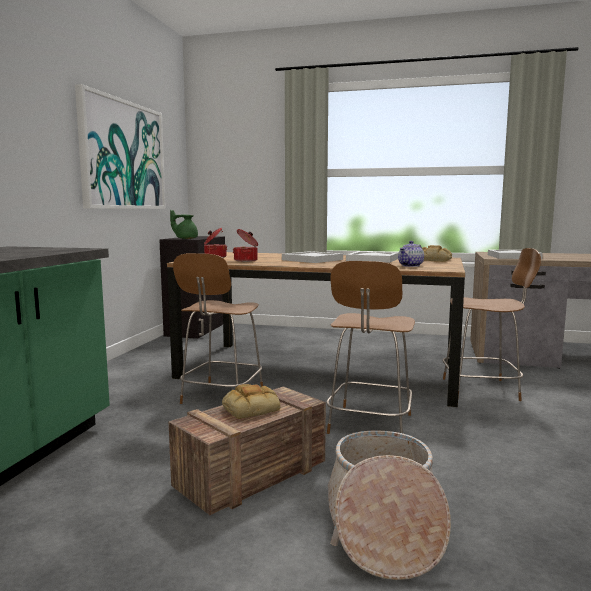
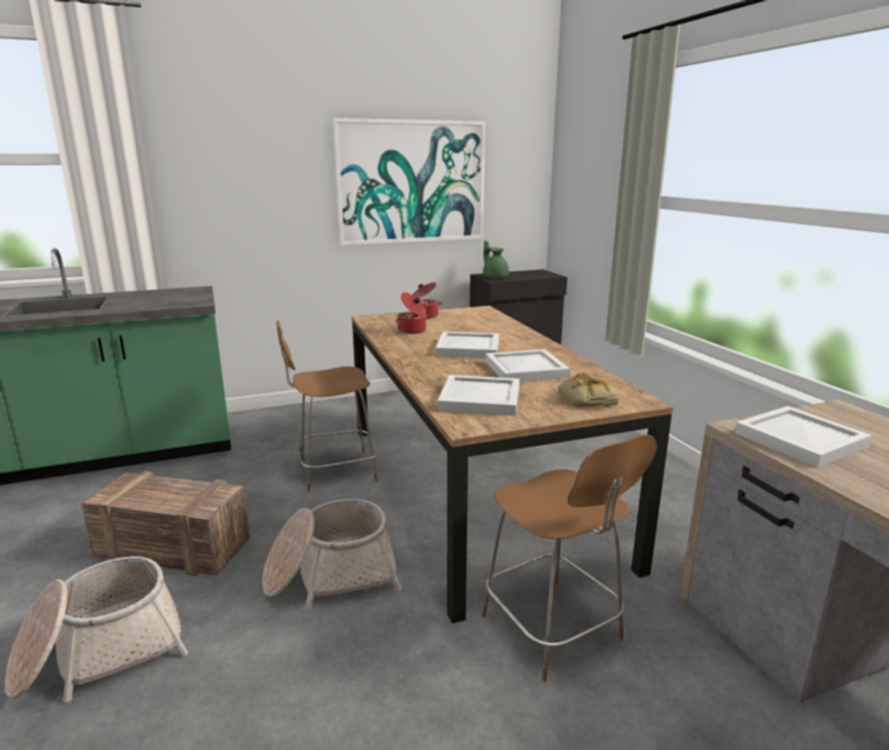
camera: 55 degrees right, 10 degrees up
(251, 408) = (170, 492): bread -> none
(369, 425) = (330, 574): brown chair -> basket
(410, 266) = (481, 399): teapot -> white tray

